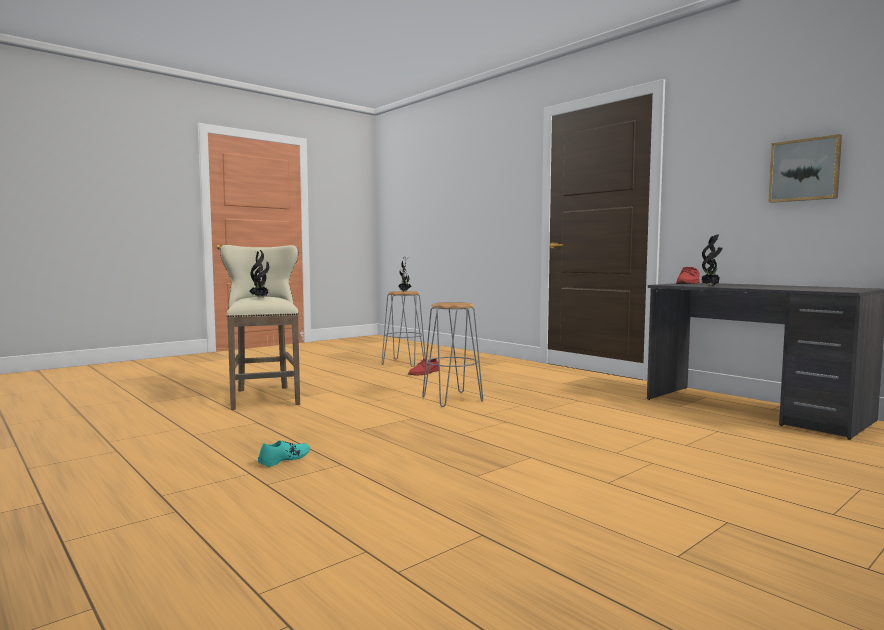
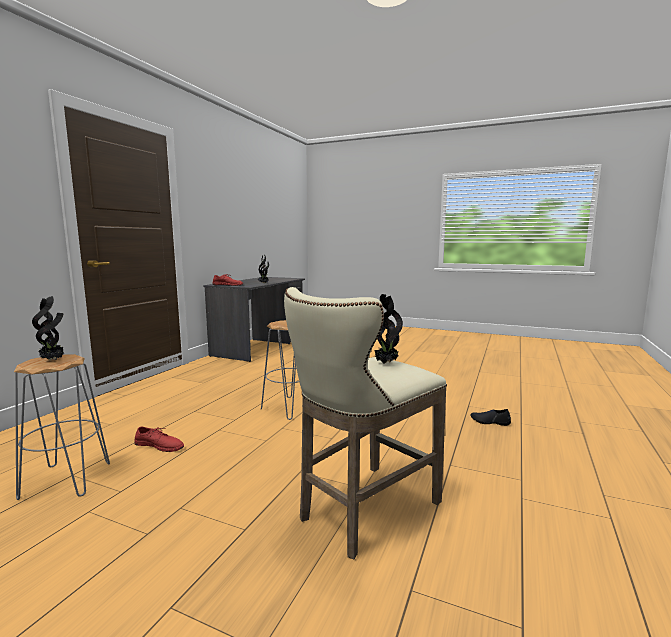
camera: 115 degrees left, 5 degrees up
(284, 459) = (490, 422): turquoise shoe -> black shoe
(805, 170) = (239, 218): picture -> none

